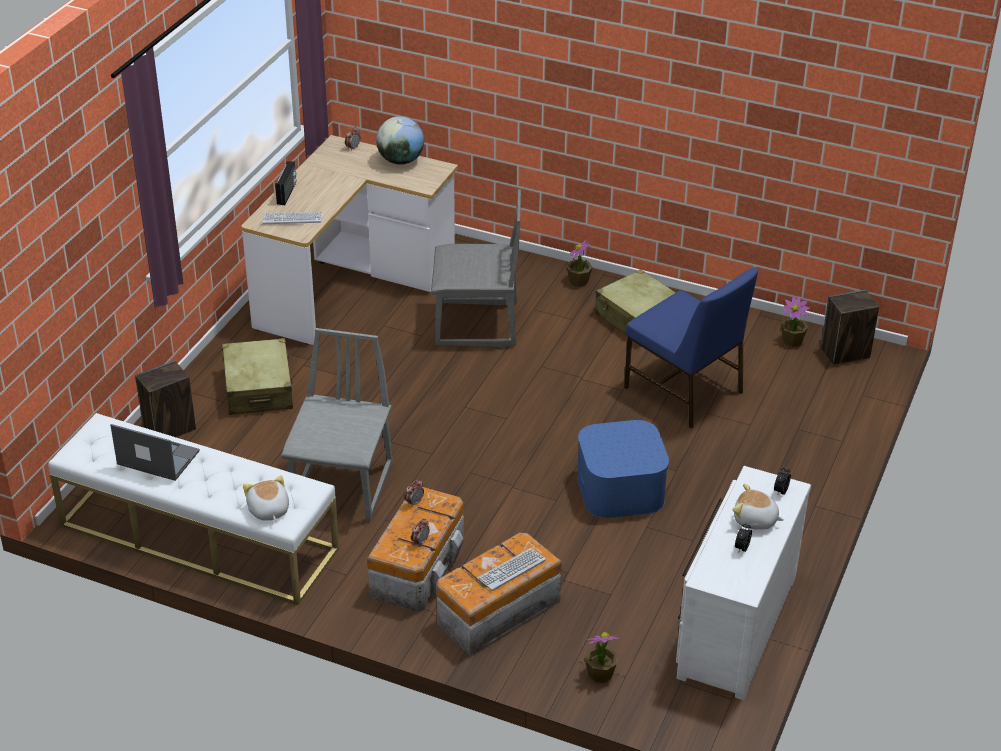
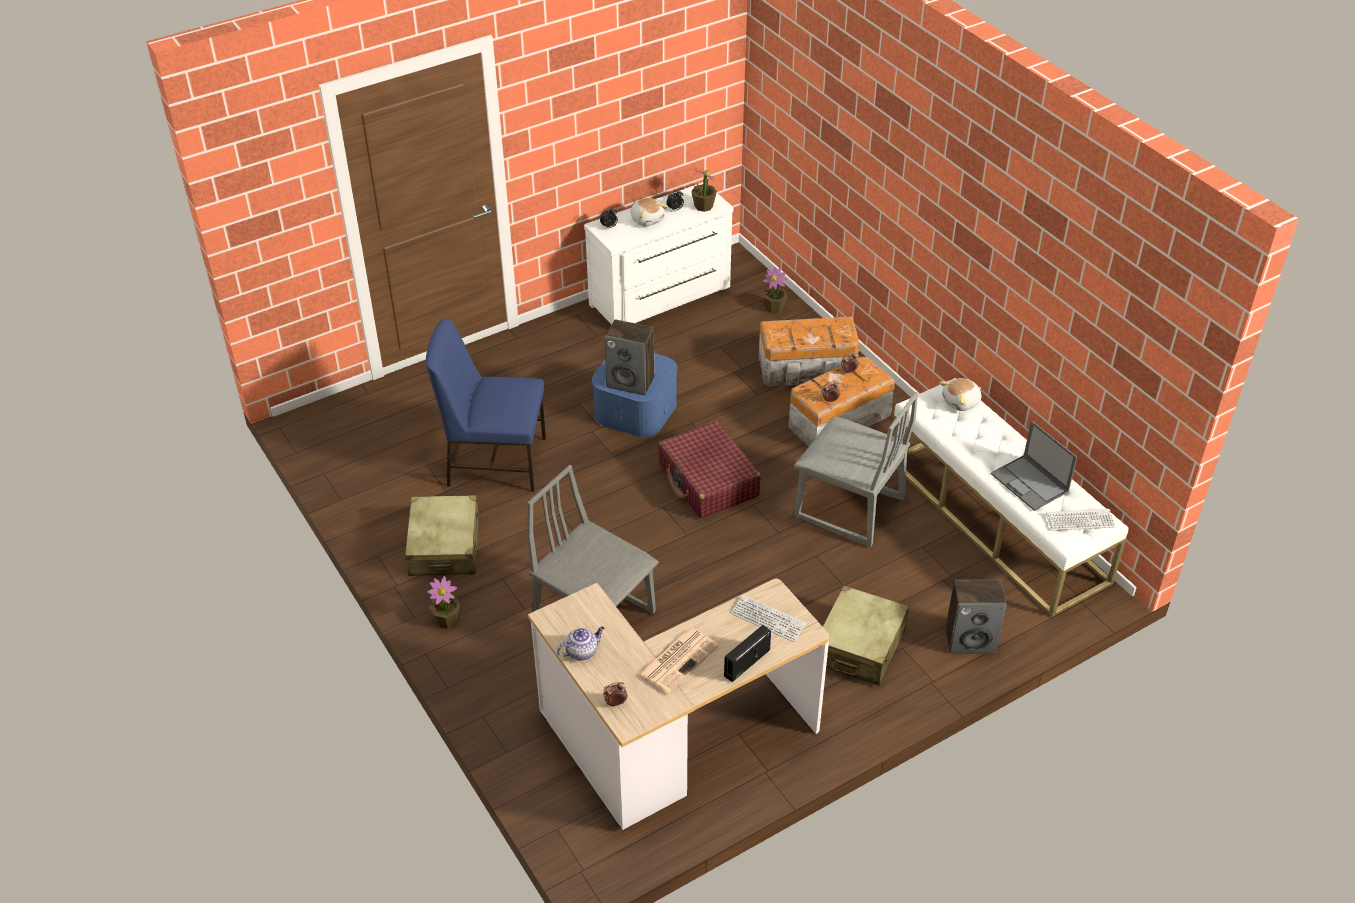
camera: 145 degrees left, 5 degrees up
(268, 510) = (961, 402): plush toy -> plush toy turned 45 degrees clockwise
(334, 179) = (678, 659): none -> newspaper
(343, 487) = (848, 509): grey chair -> grey chair turned 105 degrees counterclockwise
(400, 161) = (582, 651): globe -> teapot
(488, 455) = (708, 481): none -> red suitcase
(511, 570) = (801, 327): keyboard -> keyboard (1080, 520)
(684, 391) = (495, 460): blue chair -> blue chair turned 75 degrees counterclockwise
(792, 341) = (351, 462): potted plant -> potted plant (703, 206)
(845, 353) = (328, 431): speaker -> speaker (631, 382)

